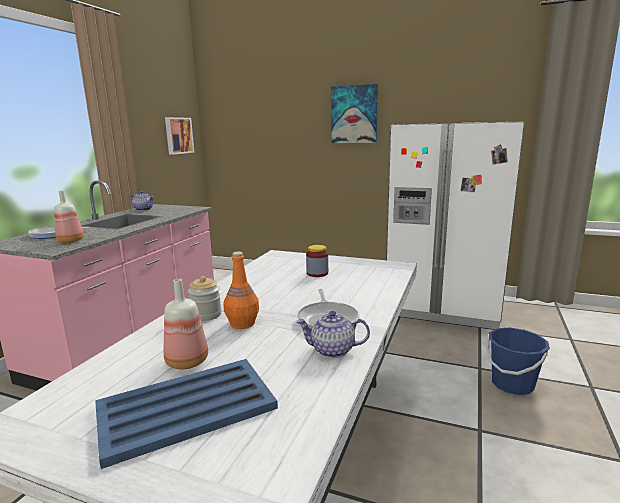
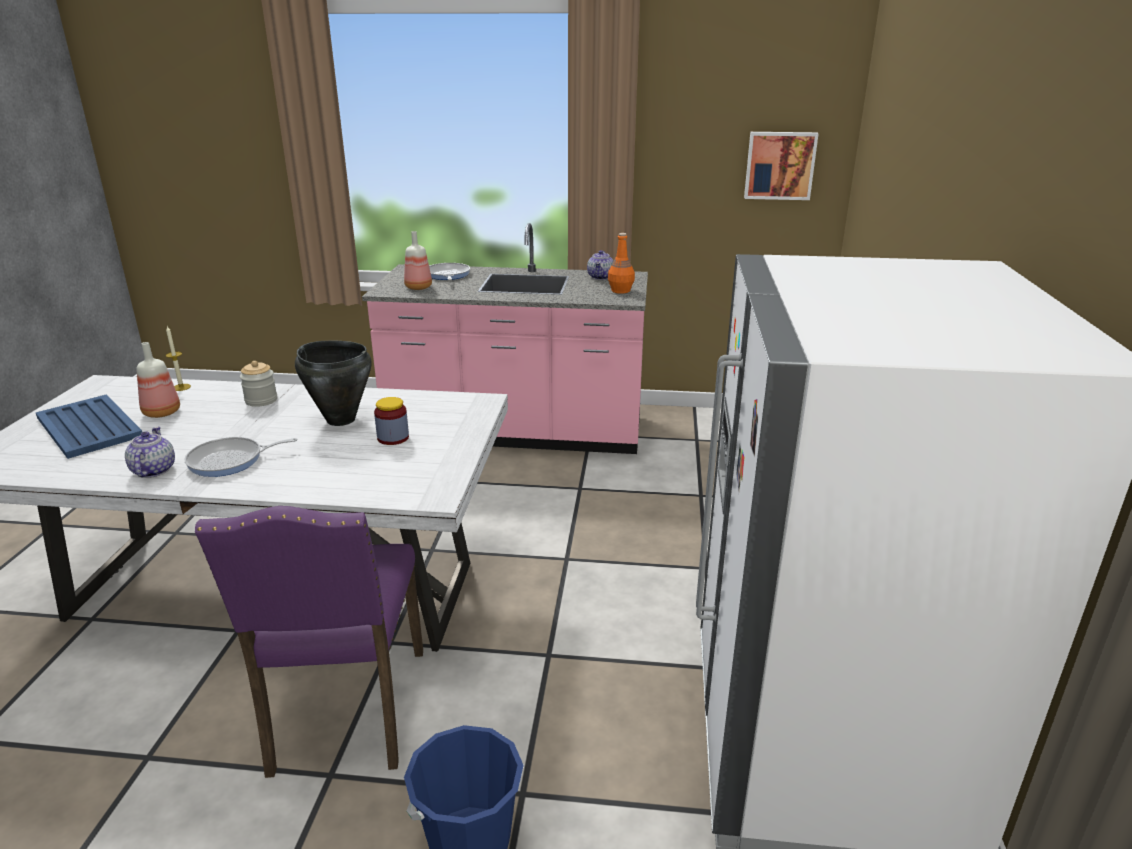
camera: 75 degrees right, 10 degrees up
(117, 358) = (181, 387): none -> candle
(242, 324) = (233, 420): orange bottle -> orange bottle (620, 290)
(275, 287) = (340, 419): none -> black cooking pot
(354, 114) = (962, 195): picture -> none
(427, 424) = (344, 712): none -> purple chair

